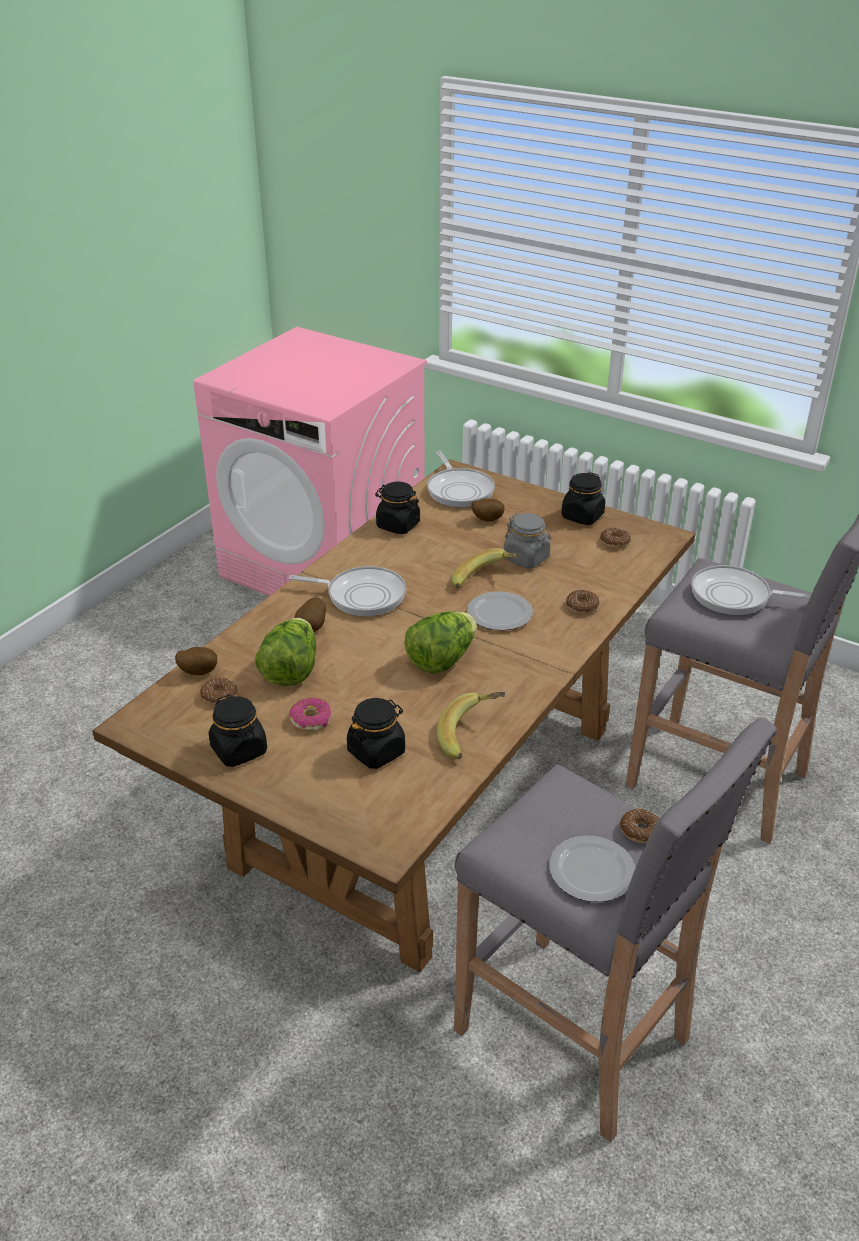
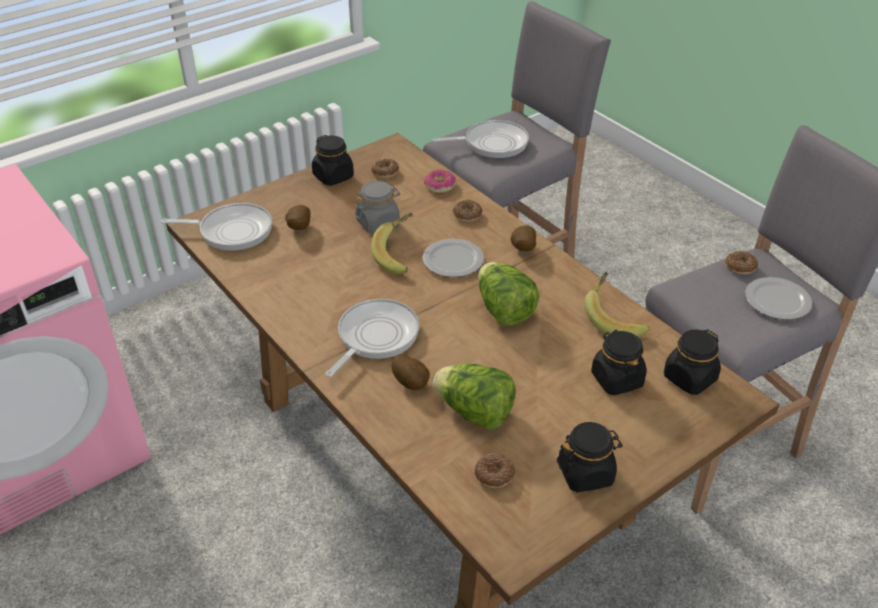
camera: 70 degrees left, 5 degrees up
(198, 672) = (444, 486): potato -> potato (522, 249)
(311, 720) = (557, 413): donut -> donut (440, 186)
(397, 525) = (265, 285): black jar -> black jar (689, 378)
(735, 596) = (492, 144): frying pan -> frying pan turned 135 degrees counterclockwise

